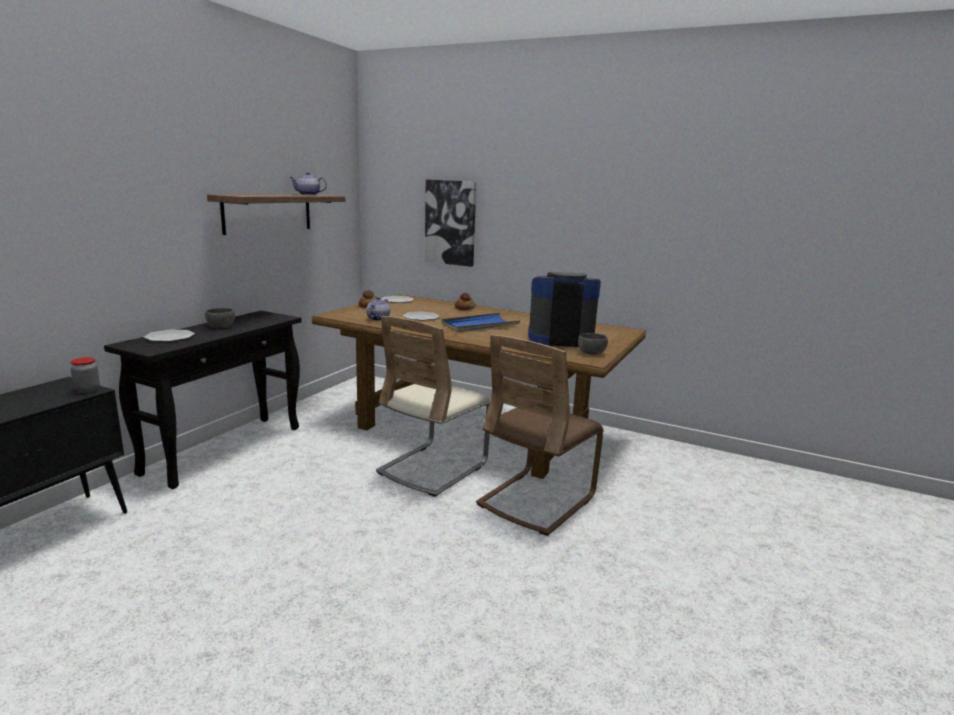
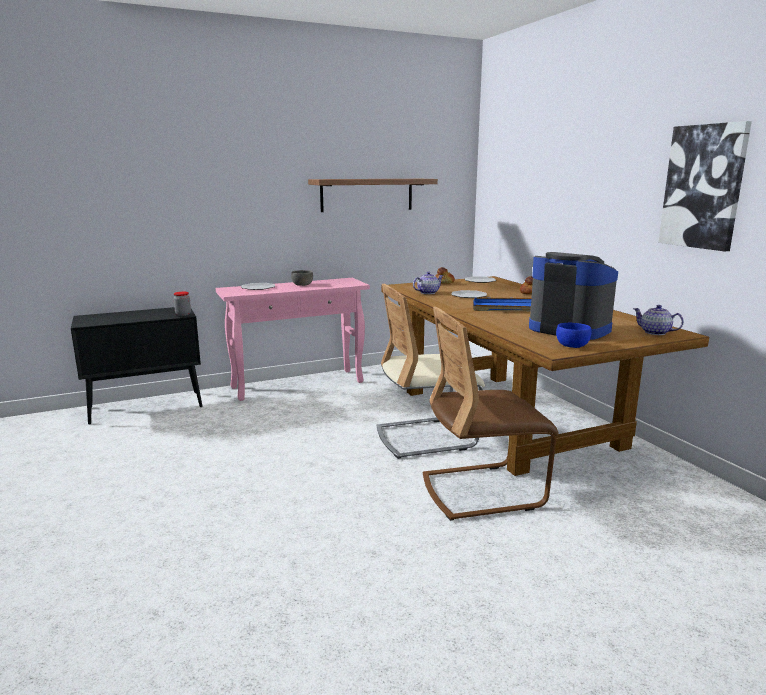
camera: 40 degrees right, 0 degrees up
(225, 449) = (298, 384): black console table -> pink console table
(308, 194) = (404, 178): teapot -> teapot (655, 332)
(450, 222) = (539, 203): picture -> picture (703, 187)
(591, 353) = (571, 345): grey bowl -> blue bowl

